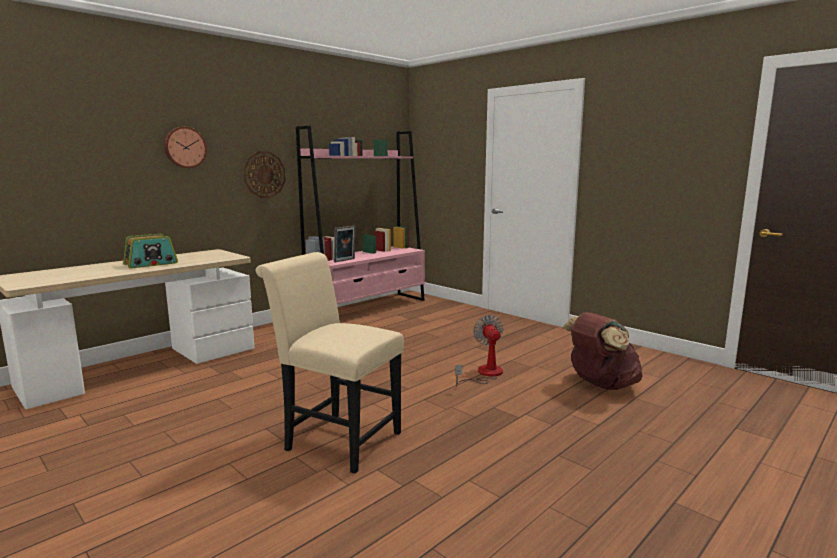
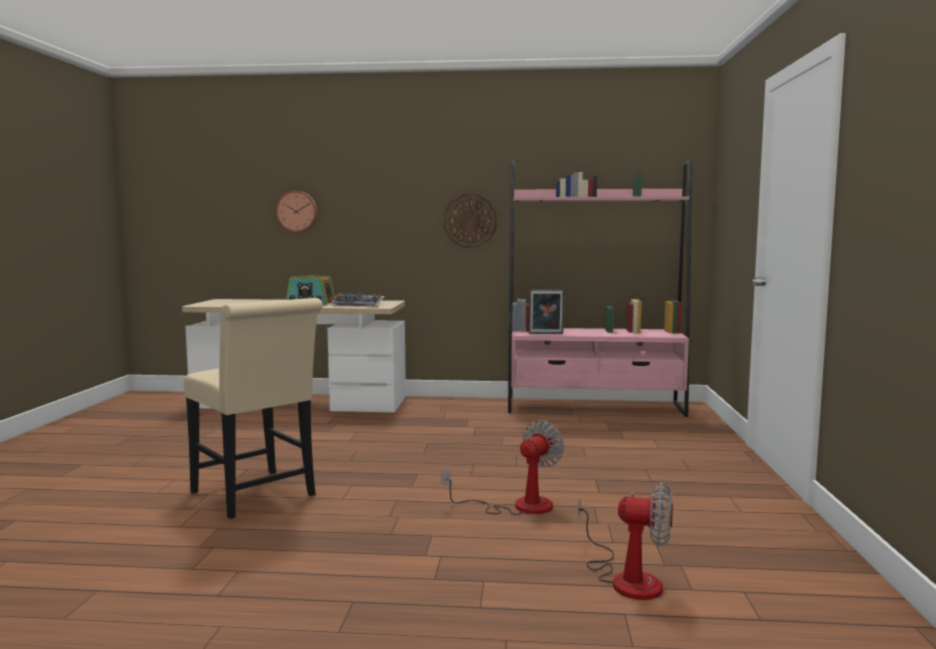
camera: 50 degrees right, 5 degrees down
(184, 147) = (381, 191): wall clock -> wall clock (297, 211)
(209, 259) = (359, 305): none -> keyboard
(336, 439) = (257, 496): beige chair -> beige chair turned 150 degrees clockwise
(600, 384) = (627, 578): brown backpack -> fan

